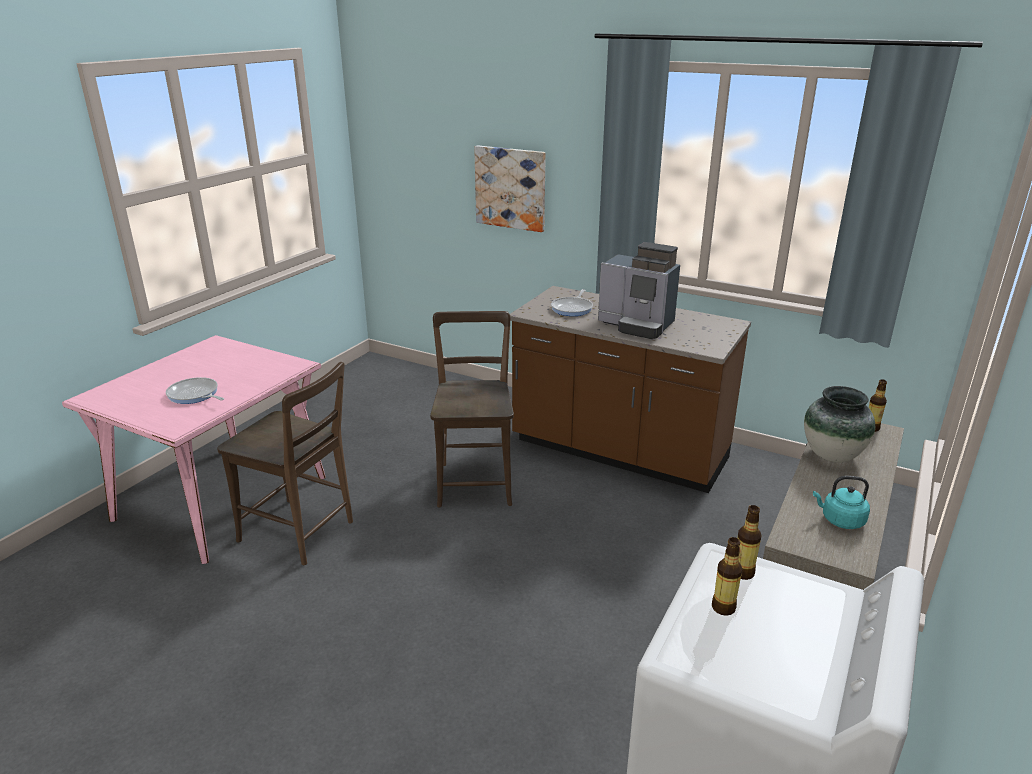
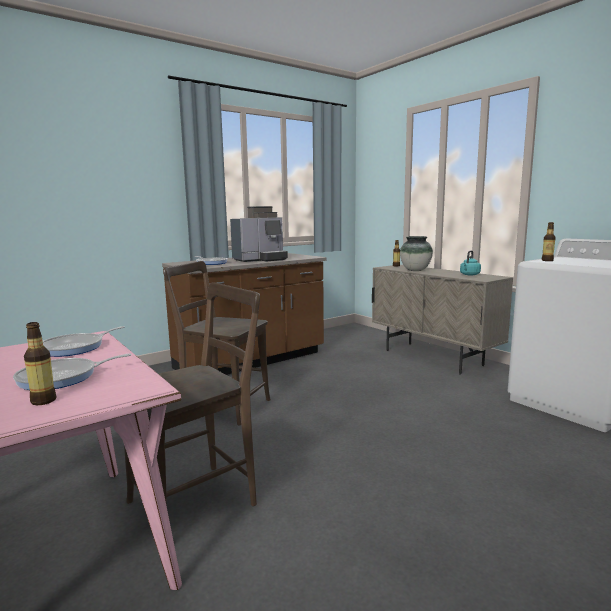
camera: 65 degrees left, 15 degrees down
(263, 372) = (75, 348): none -> frying pan
(511, 188) = (97, 195): picture -> none
(723, 607) = (575, 263): bottle -> bottle (43, 401)

